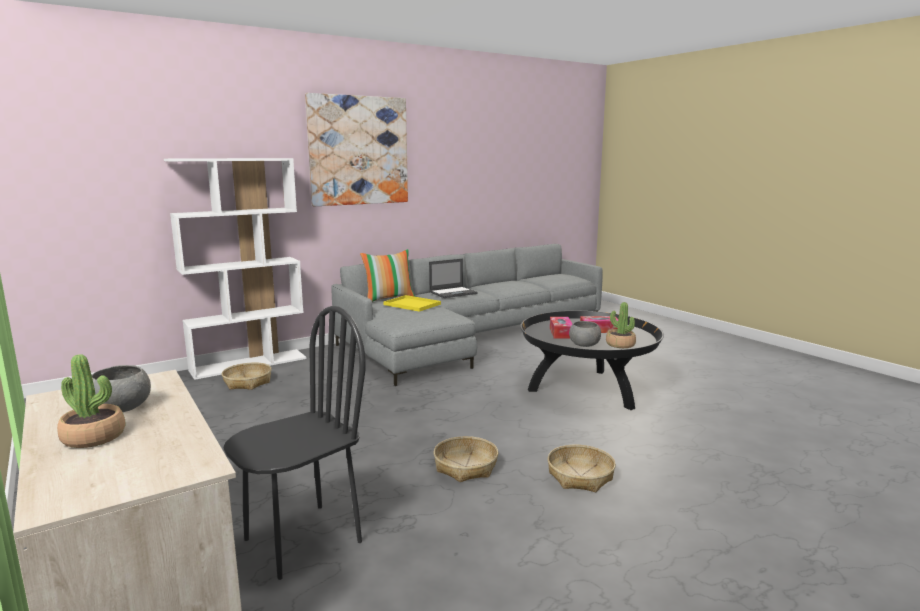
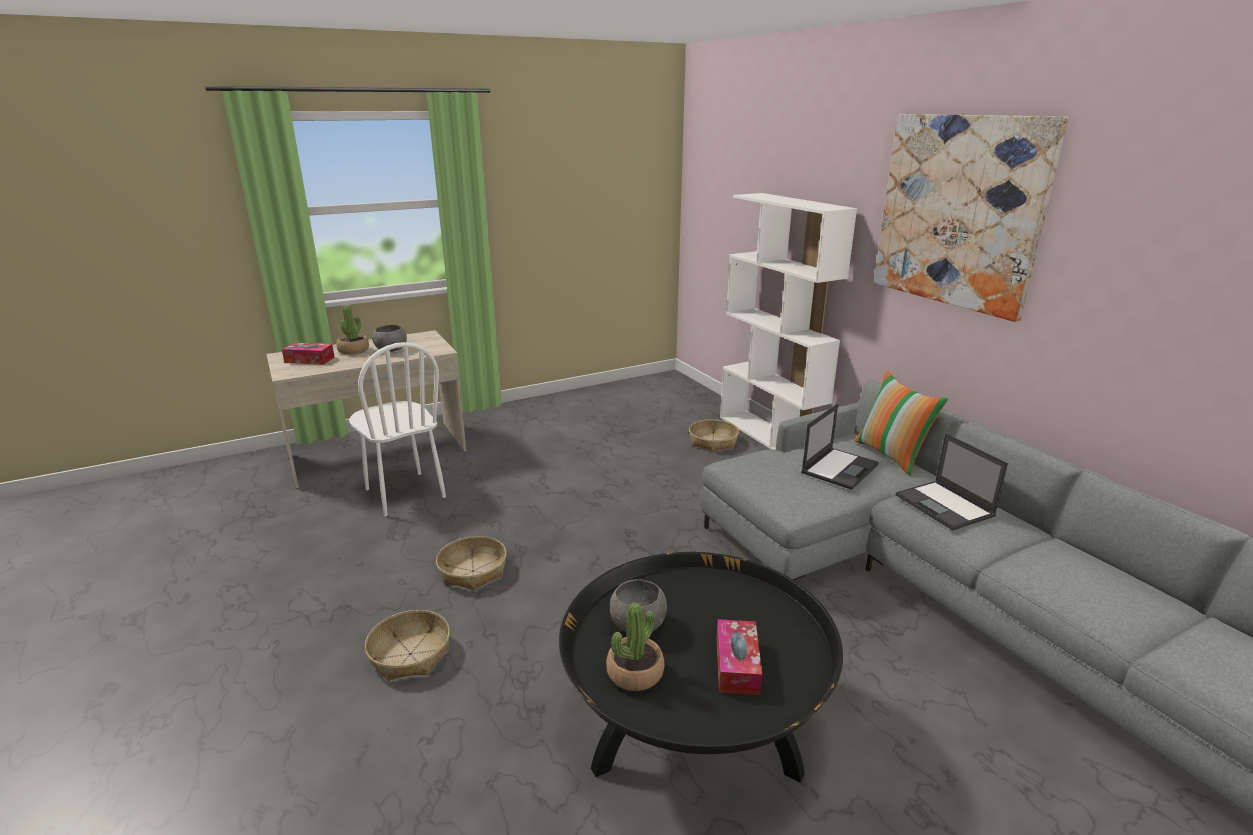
camera: 95 degrees right, 10 degrees up
(302, 540) = (404, 493): black chair -> white chair
(411, 304) = (840, 468): yellow tray -> laptop
(561, 333) = (713, 609): tissue box -> tissue box (309, 360)

